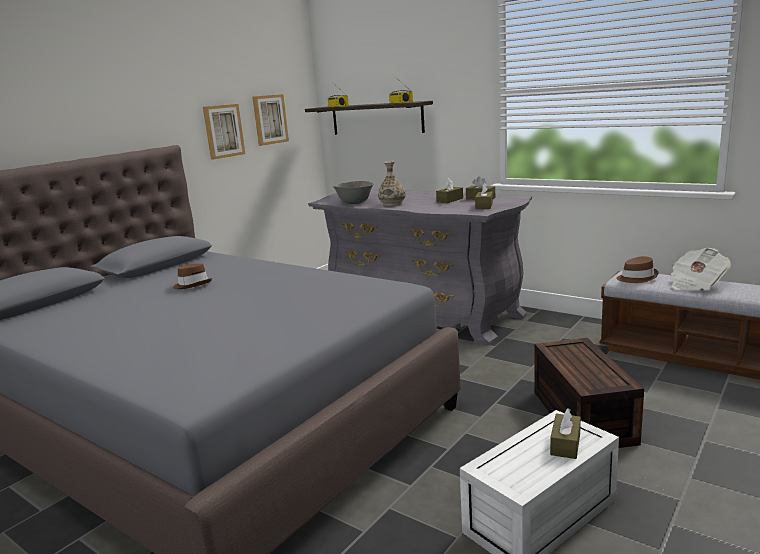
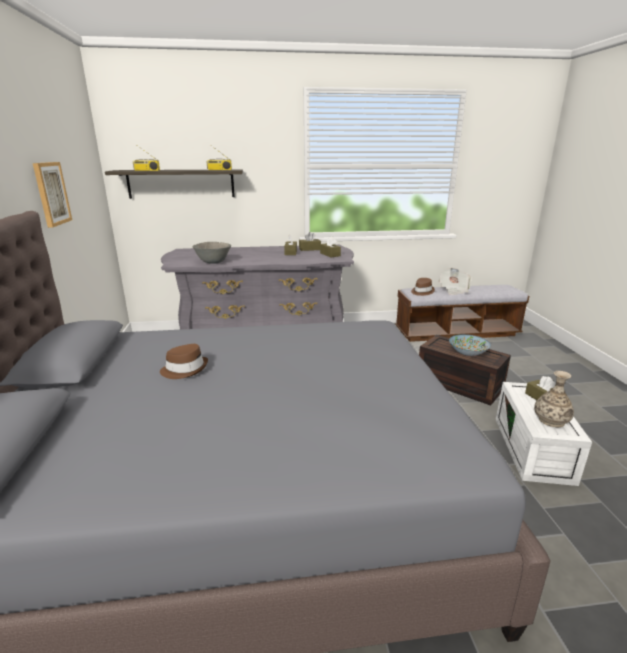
camera: 45 degrees left, 5 degrees up
(269, 119) = (79, 181): picture -> none
(392, 204) = (251, 260): vase -> vase (551, 420)
(580, 368) = (467, 353): none -> bowl

